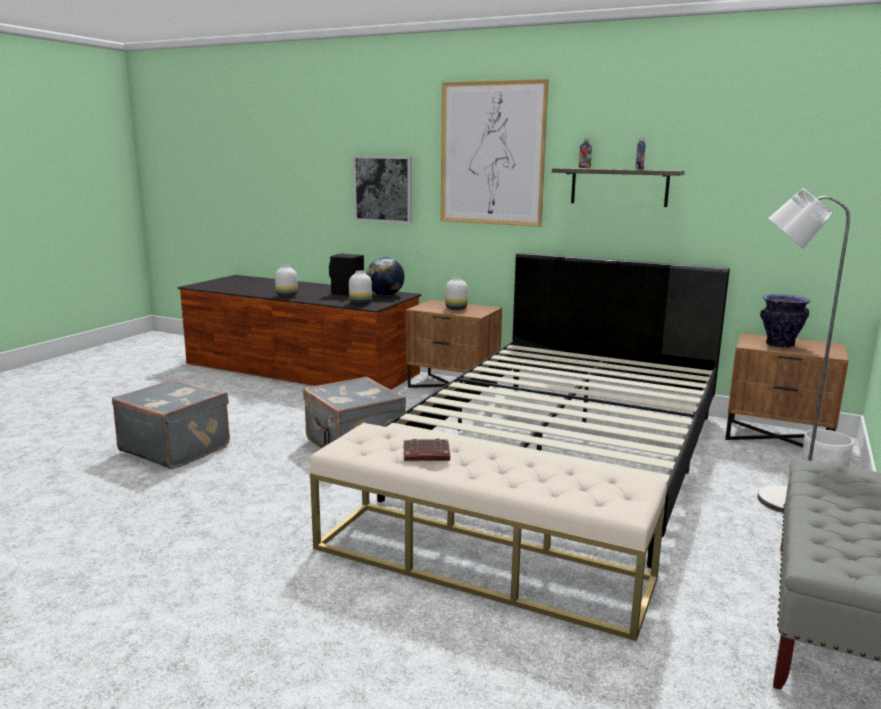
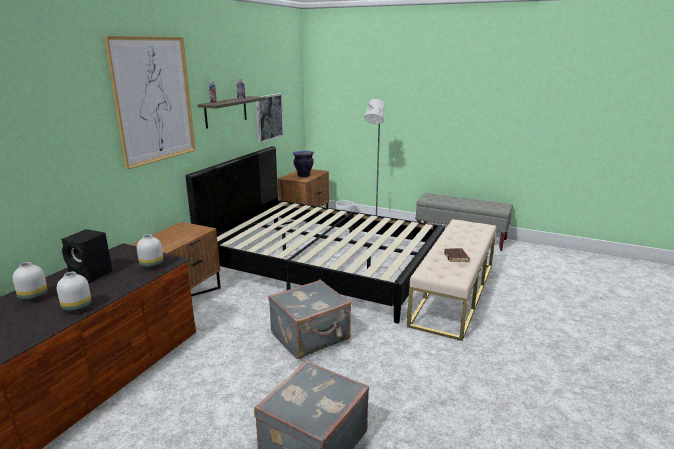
camera: 90 degrees left, 5 degrees up
(383, 189) = (61, 154): picture -> picture (269, 117)
(385, 295) = (121, 256): globe -> none
(456, 308) = (177, 235): white vase -> white vase (33, 298)

